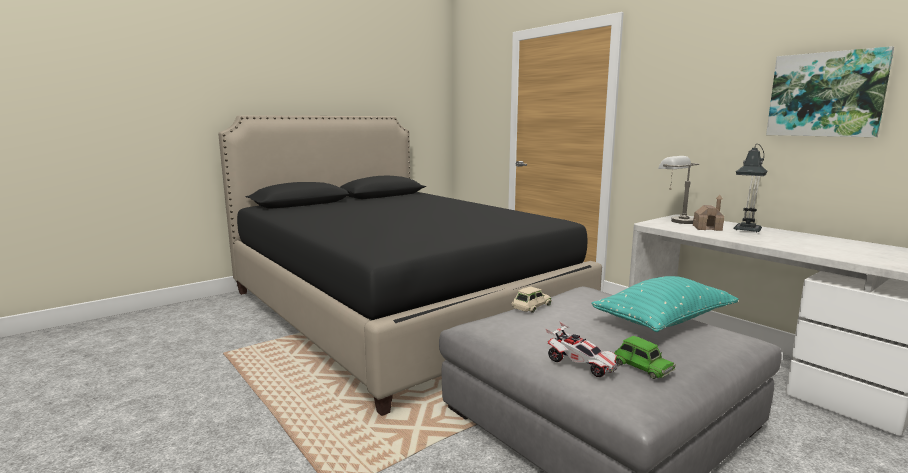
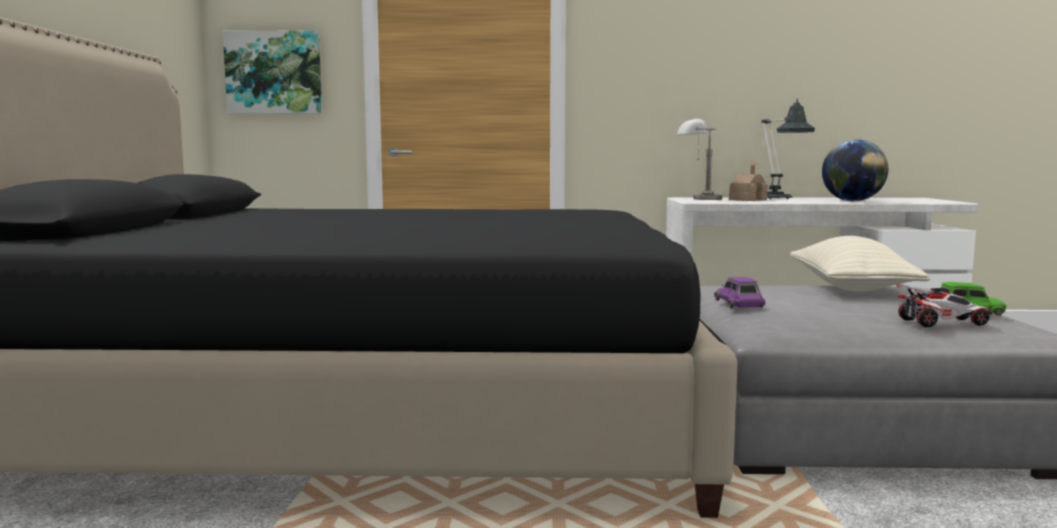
camera: 50 degrees left, 5 degrees down
(531, 306) = (739, 304): beige toy car -> purple toy car
(663, 321) = (851, 288): turquoise pillow -> beige pillow
(794, 246) = (852, 201): none -> globe
(826, 94) = (811, 54): picture -> picture (274, 73)

